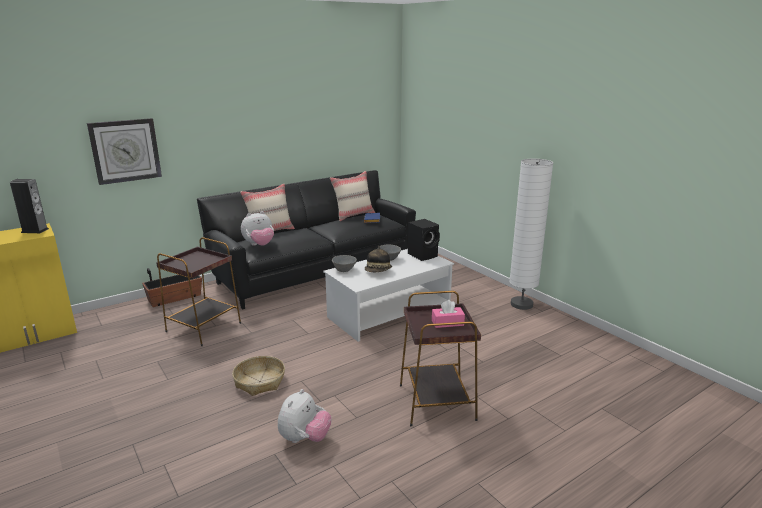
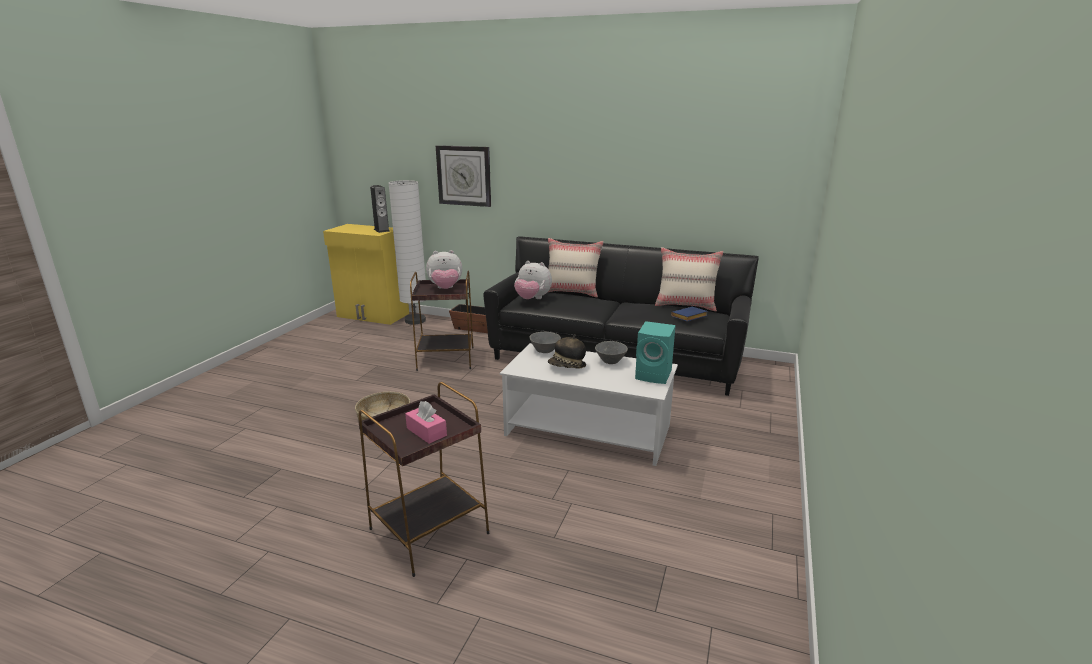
camera: 55 degrees right, 0 degrees up
(304, 438) = (311, 474): plush toy -> plush toy (445, 289)
(423, 255) = (655, 375): black speaker -> turquoise speaker
(521, 304) = (761, 521): white floor lamp -> white floor lamp (415, 320)

